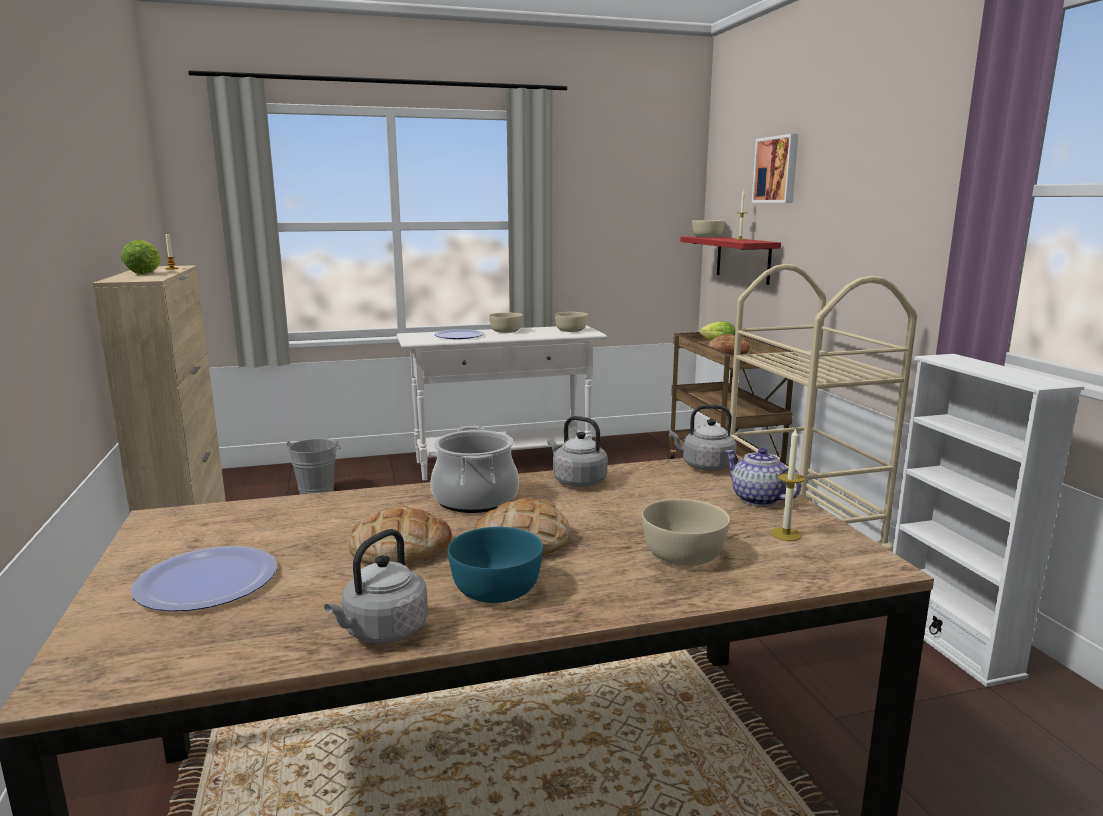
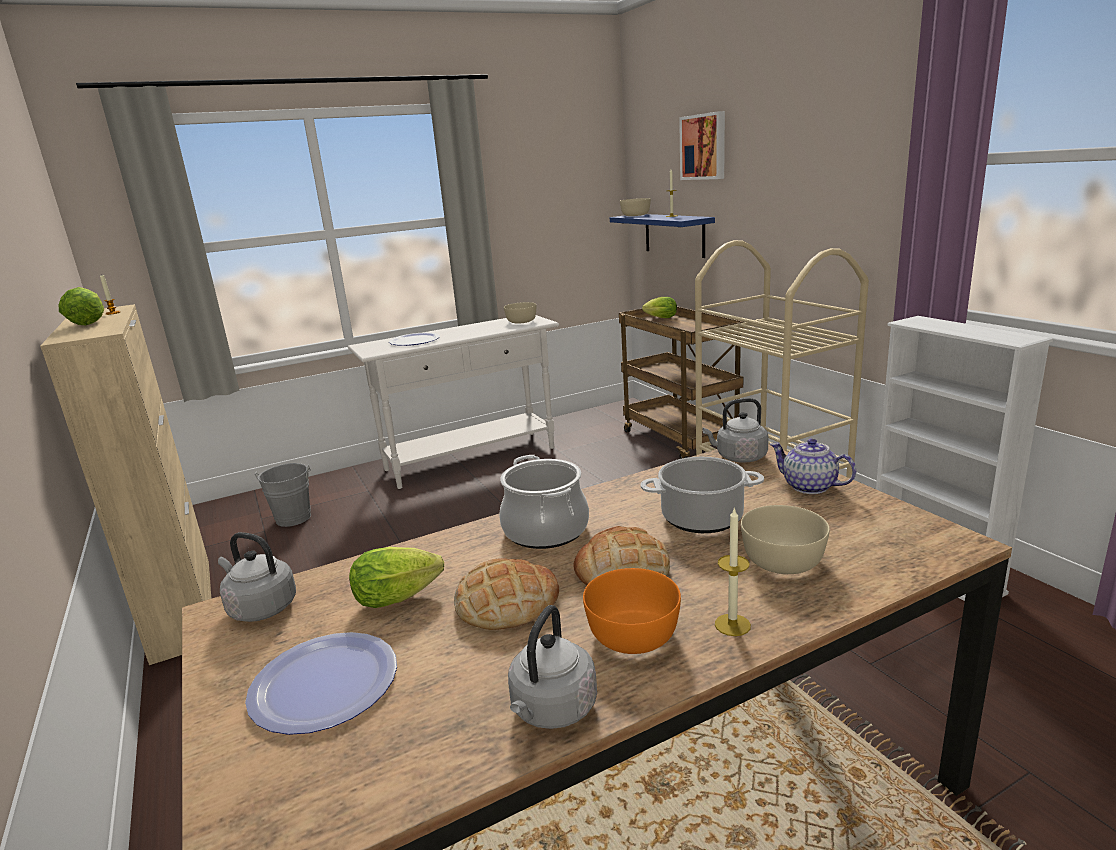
camera: 10 degrees left, 5 degrees up
(314, 530) = (402, 597): none -> lettuce
(497, 589) = (634, 635): turquoise bowl -> orange bowl
(505, 331) = (457, 330): beige bowl -> none
(577, 481) = (631, 493): grey kettle -> grey kettle (260, 607)
(631, 510) = (703, 518): none -> cooking pot
(728, 351) = (675, 326): bread -> none
(743, 259) = (674, 234): red shelf -> blue shelf
(785, 534) = (858, 521): candle -> candle (732, 625)

